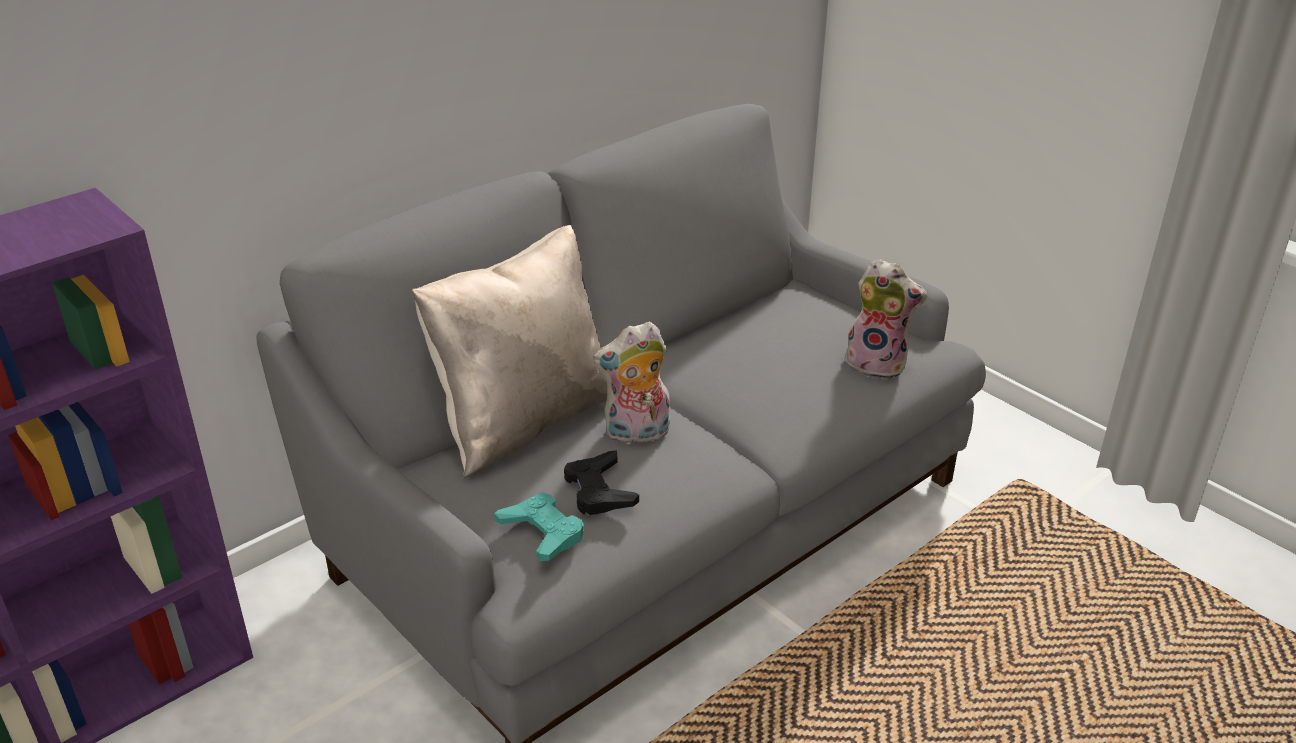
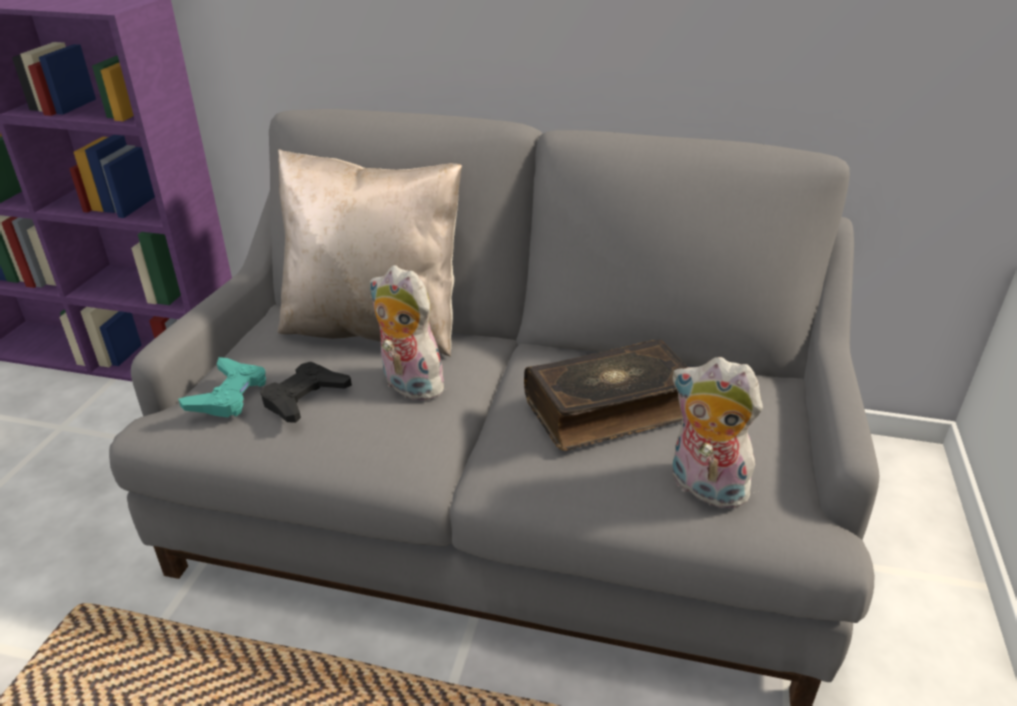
camera: 55 degrees right, 0 degrees up
(769, 358) = (610, 409): none -> book
(878, 364) = (703, 488): plush toy -> plush toy turned 135 degrees clockwise

